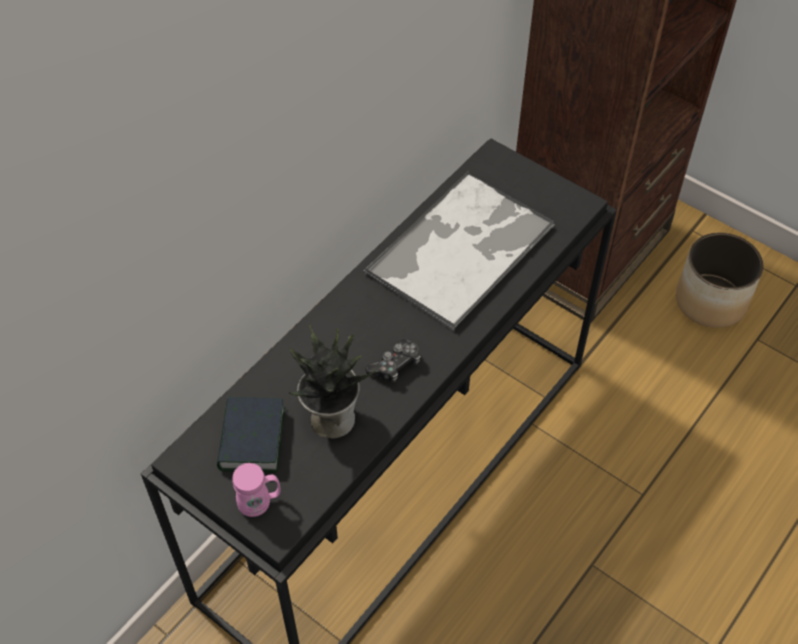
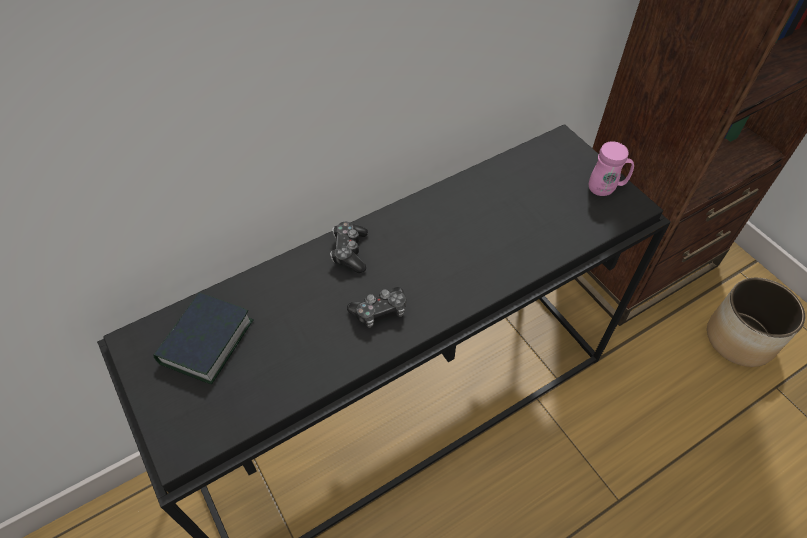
camera: 20 degrees right, 0 degrees up
(260, 504) = (178, 413): pink mug -> pink mug (605, 189)
(330, 418) = (291, 345): potted plant -> none
(342, 320) = (349, 251): none -> game controller
(461, 249) = (495, 216): tray -> none

